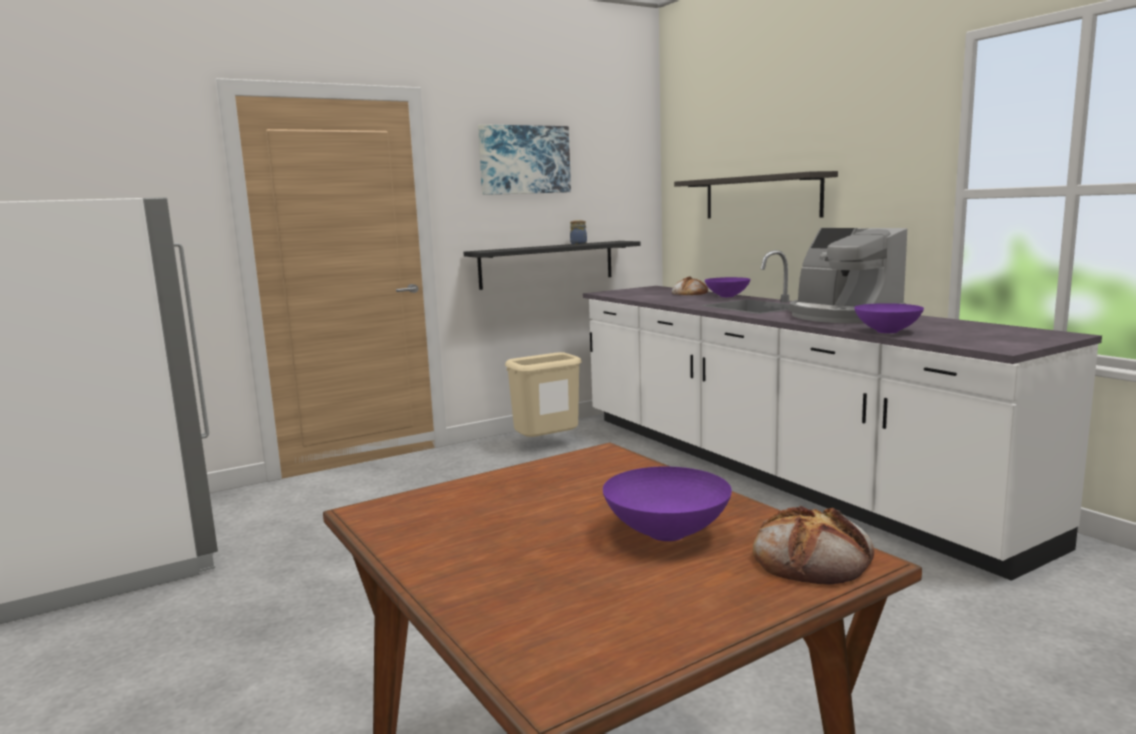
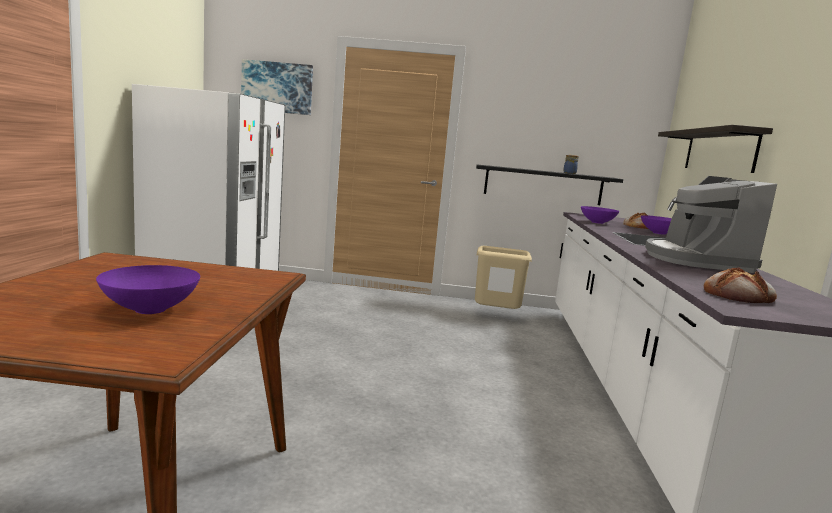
camera: 35 degrees right, 0 degrees up
(524, 160) = (538, 104): picture -> picture (277, 87)
(813, 557) = (150, 348): bread -> bread (738, 295)
(887, 331) = (683, 275): purple bowl -> purple bowl (597, 222)

